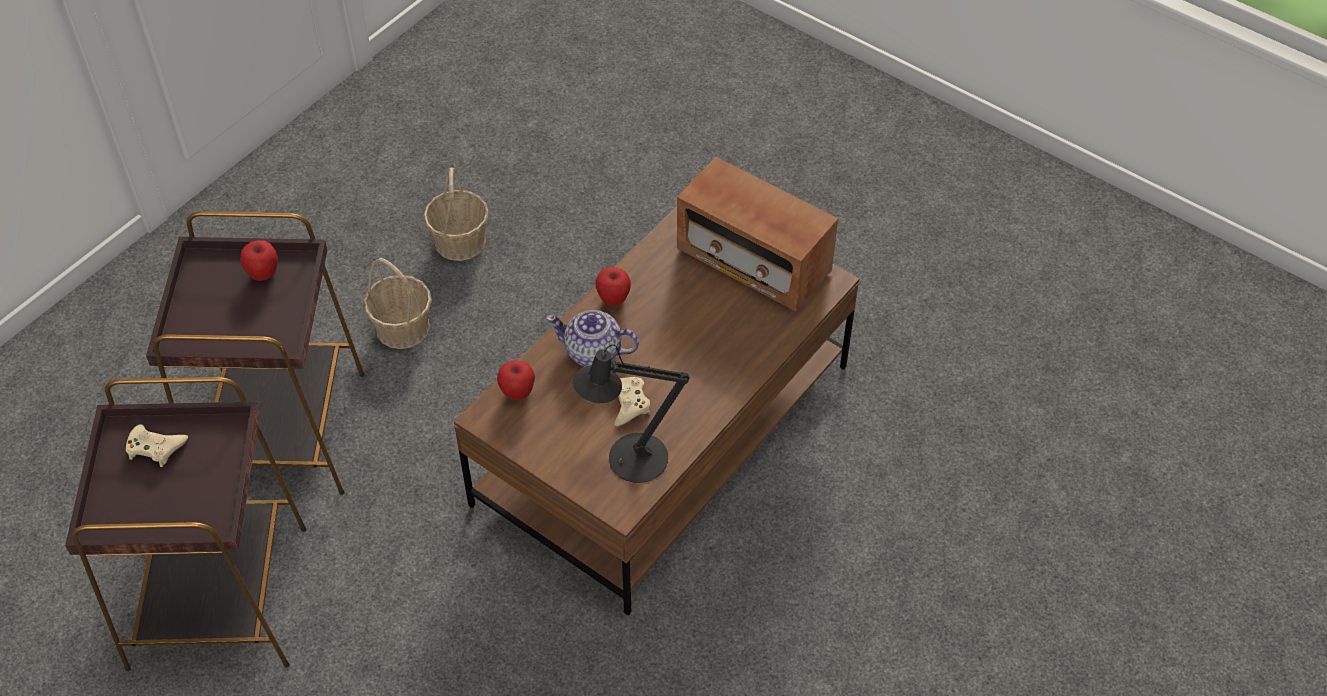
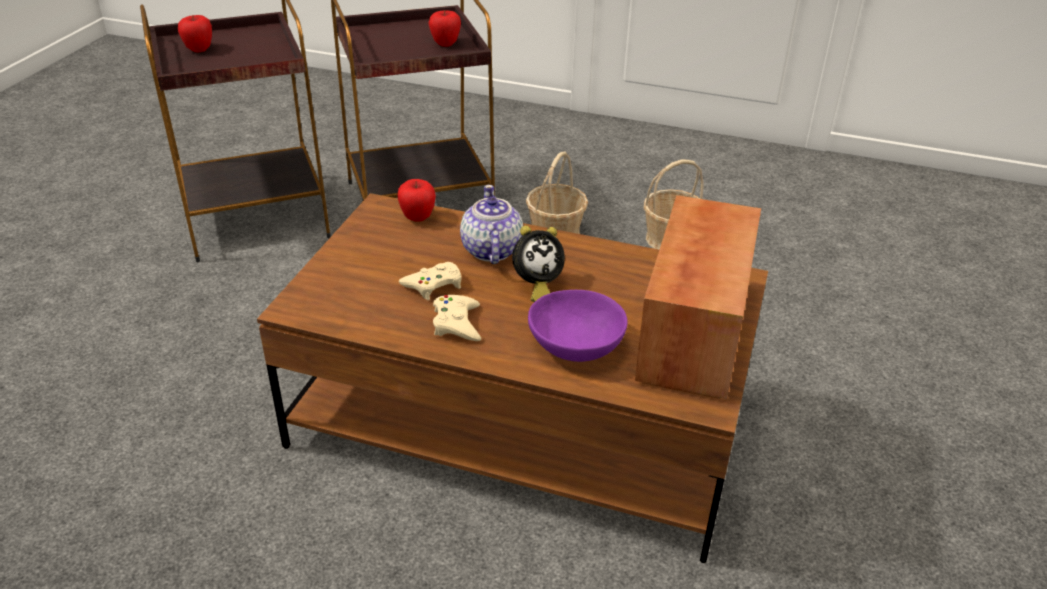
camera: 70 degrees right, 15 degrees down
(155, 448) = (253, 42): beige game controller -> beige game controller (457, 323)
(613, 299) = (568, 248): apple -> apple (199, 50)
(629, 460) = (357, 300): black table lamp -> none
(658, 336) = (536, 287): none -> alarm clock
(740, 333) = (576, 344): none -> purple bowl

